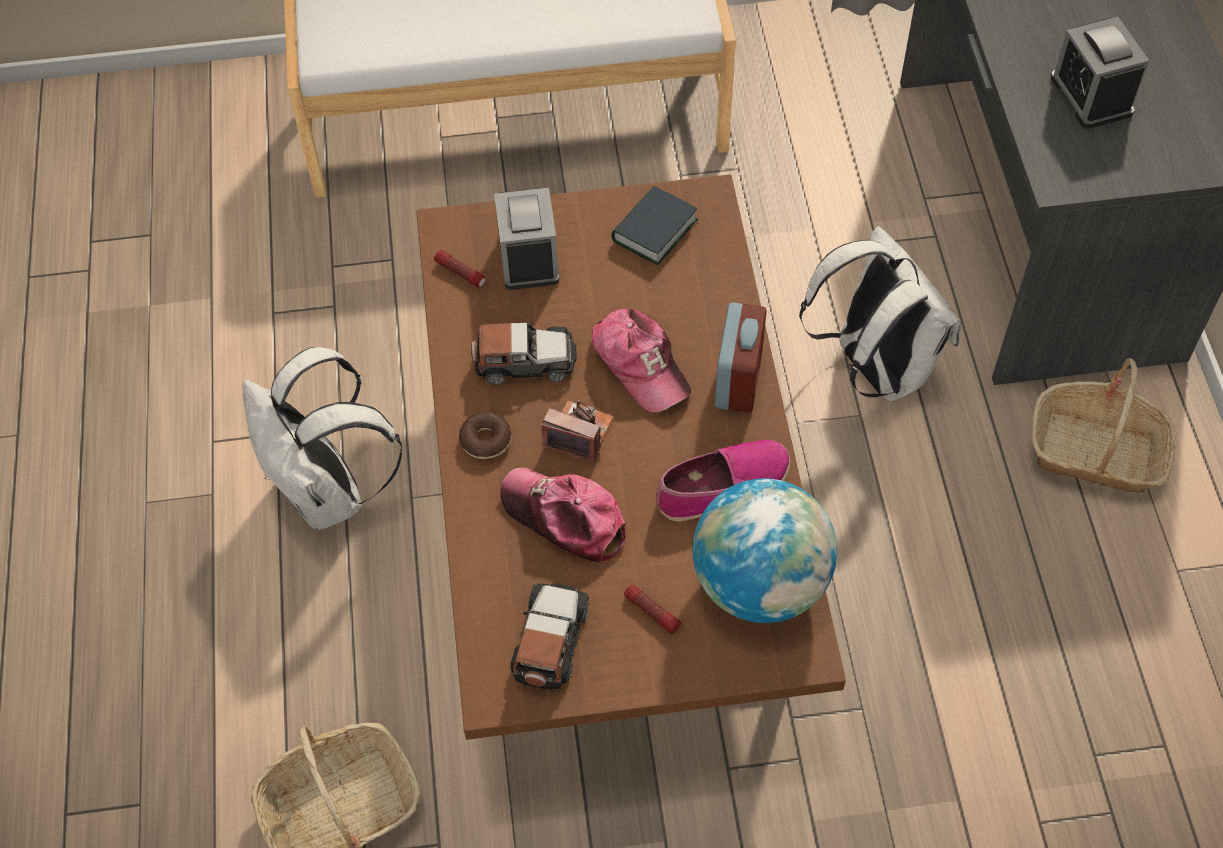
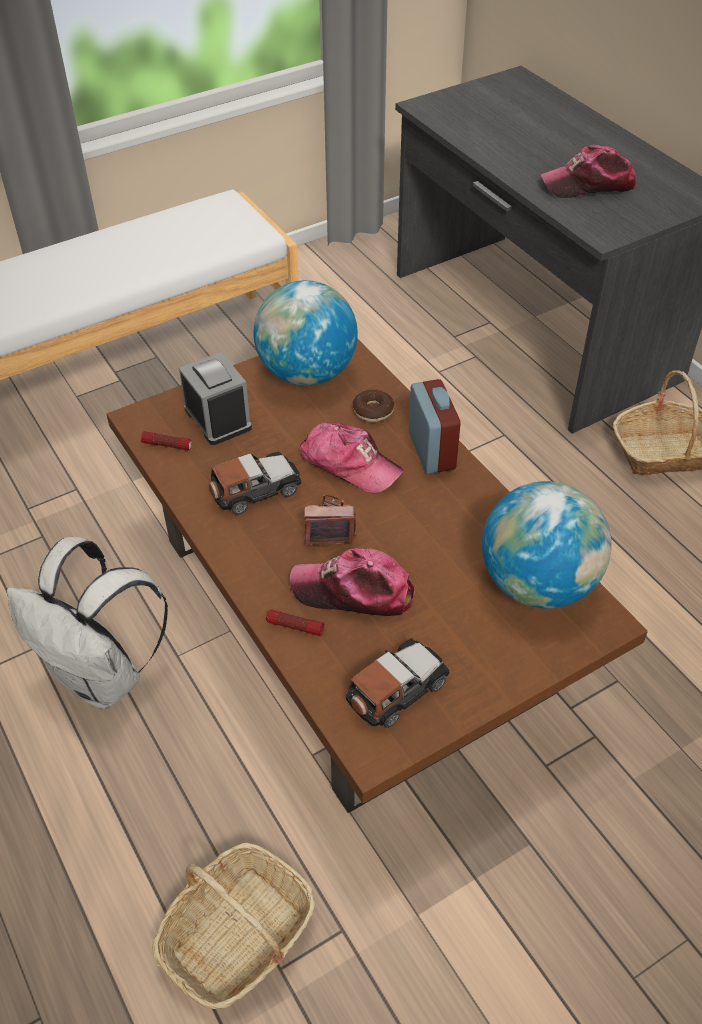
camera: 25 degrees left, 10 degrees down
(486, 440) = (254, 556): donut -> donut (373, 411)
(550, 641) = (396, 690): toy car -> toy car turned 60 degrees clockwise
(651, 612) = (466, 636): flashlight -> flashlight (295, 627)
(654, 230) = (307, 373): book -> globe
(722, 487) = (466, 527): shoe -> none
(874, 367) = (484, 448): white backpack -> none
(1091, 95) = (588, 185): alarm clock -> cap

